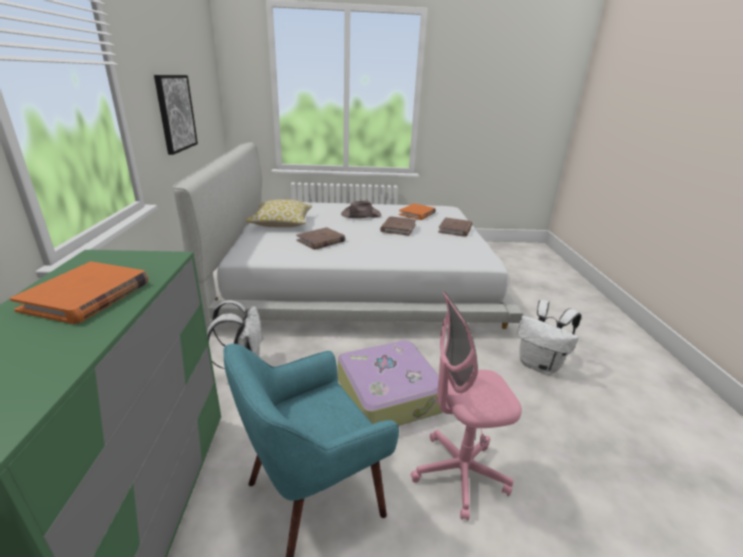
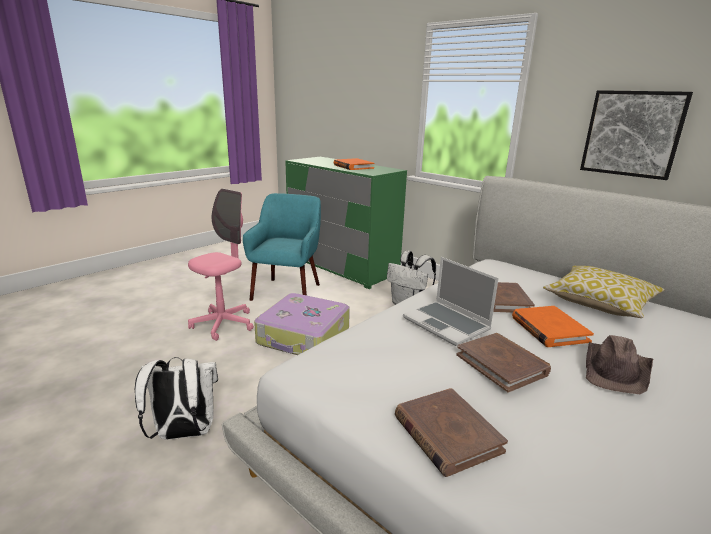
camera: 135 degrees right, 5 degrees down
(384, 243) = (447, 324): none -> laptop
(417, 213) = (605, 454): orange book -> orange book (549, 329)

